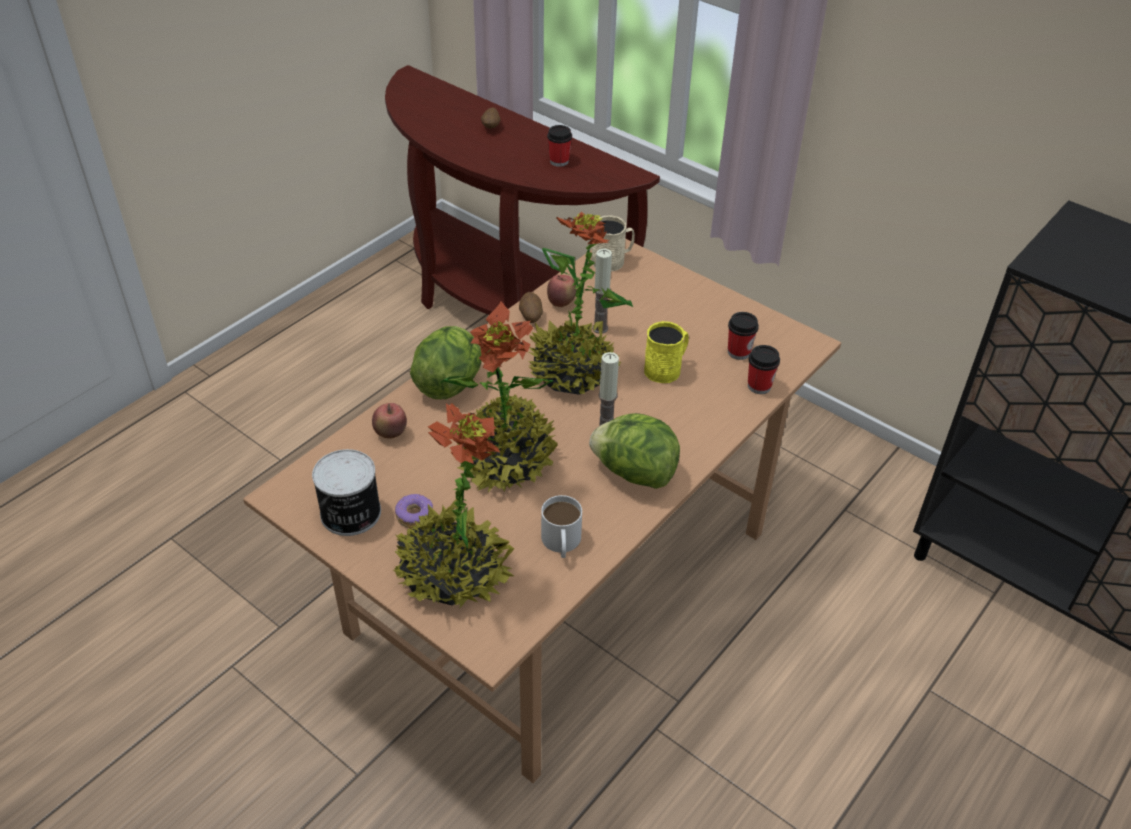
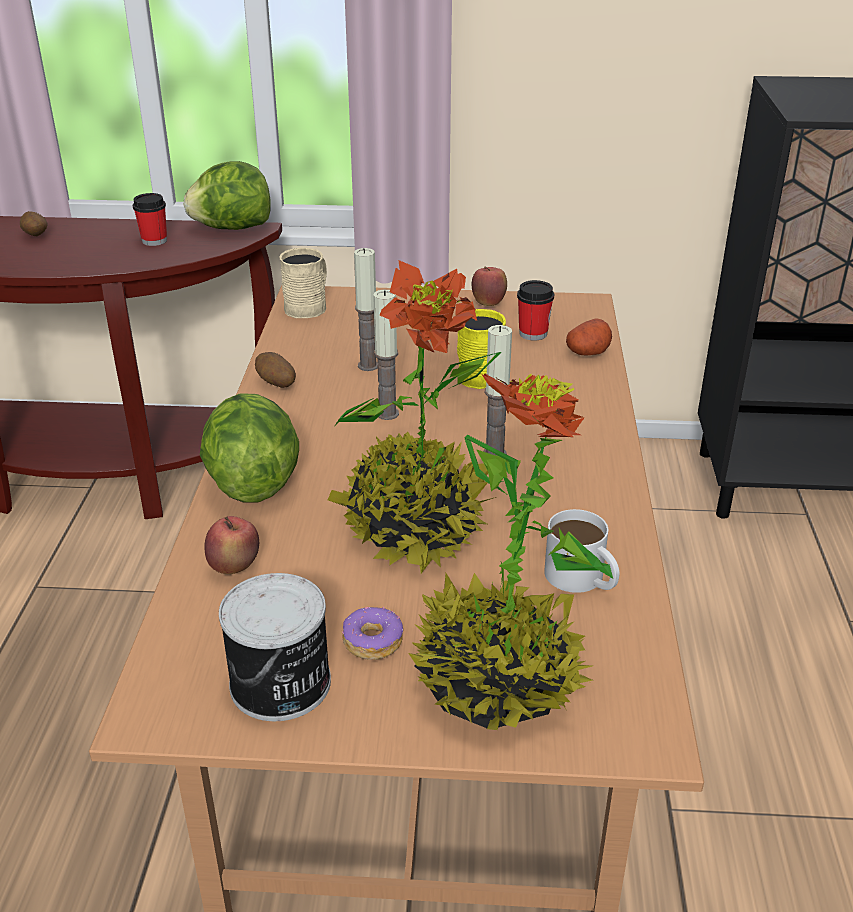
camera: 35 degrees left, 10 degrees down
(561, 303) = (297, 360): apple -> apple (489, 303)
(573, 372) = (387, 414): potted plant -> candle
(634, 473) = (569, 475): lettuce -> lettuce (232, 228)
(759, 386) = (588, 352): cup -> potato

